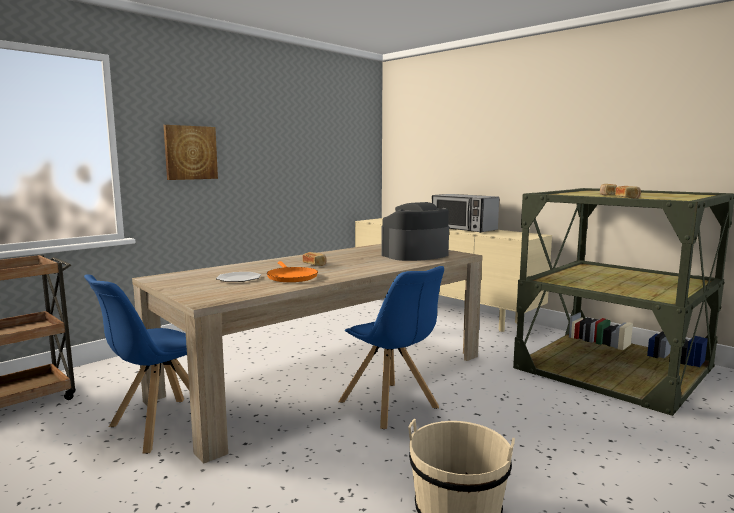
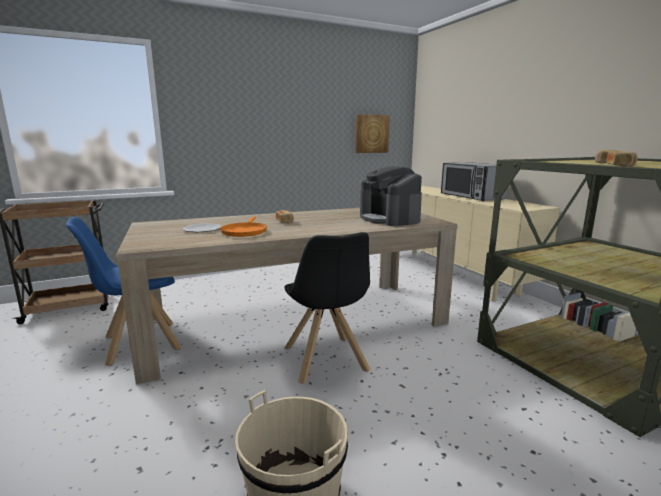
camera: 20 degrees right, 5 degrees up
(190, 152) = (223, 122): picture -> picture (371, 134)
(391, 406) = (326, 361): blue chair -> black chair
(415, 255) = (389, 219): coffee machine -> coffee machine turned 105 degrees counterclockwise

